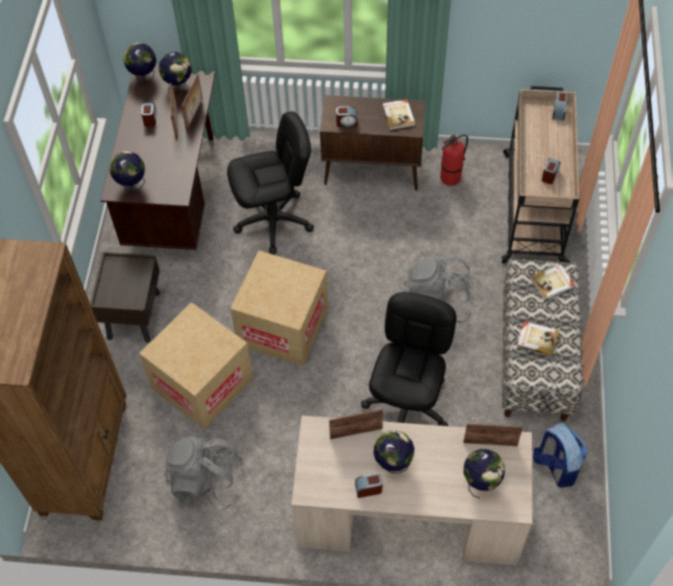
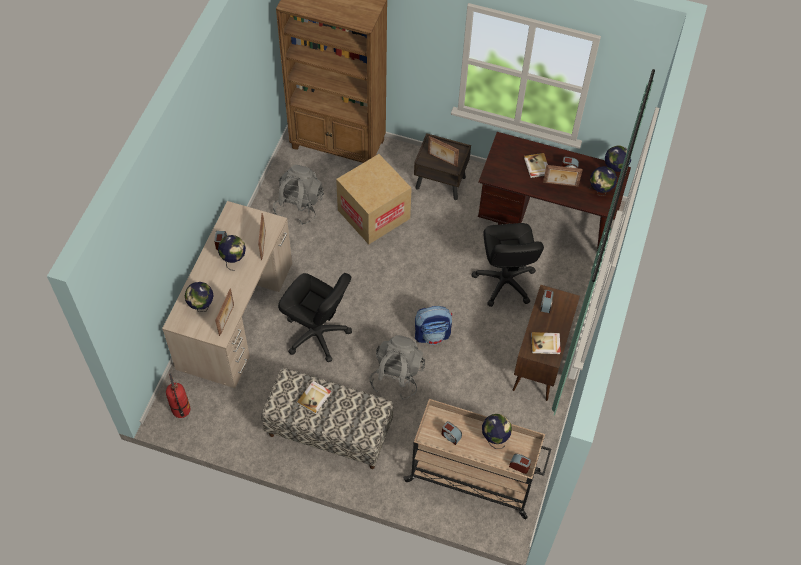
camera: 100 degrees right, 0 degrees up
(131, 185) = (506, 150): globe -> globe (494, 438)
(195, 114) = (567, 197): picture frame -> picture frame (442, 160)
(283, 326) = (405, 270): cardboard box -> none
(450, 178) = (520, 420): fire extinguisher -> fire extinguisher (181, 410)
(552, 283) = (361, 424): book -> book (536, 166)
(555, 466) = (236, 417): backpack -> backpack (432, 334)

